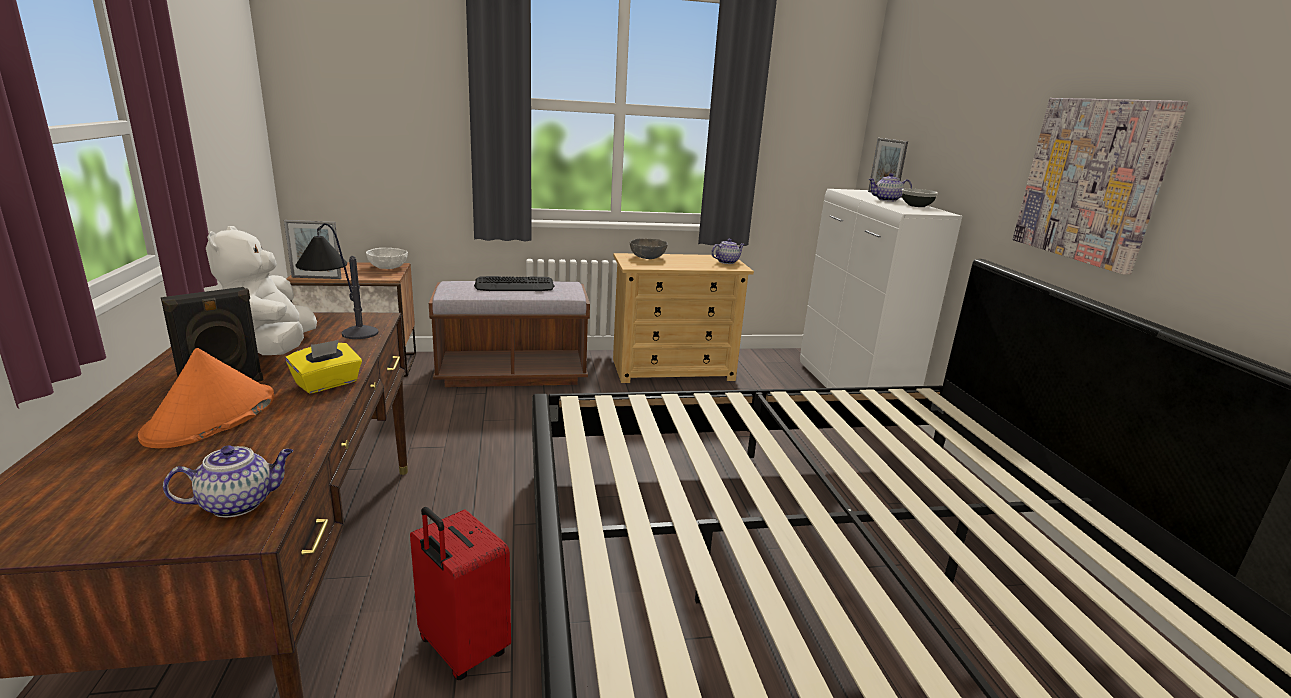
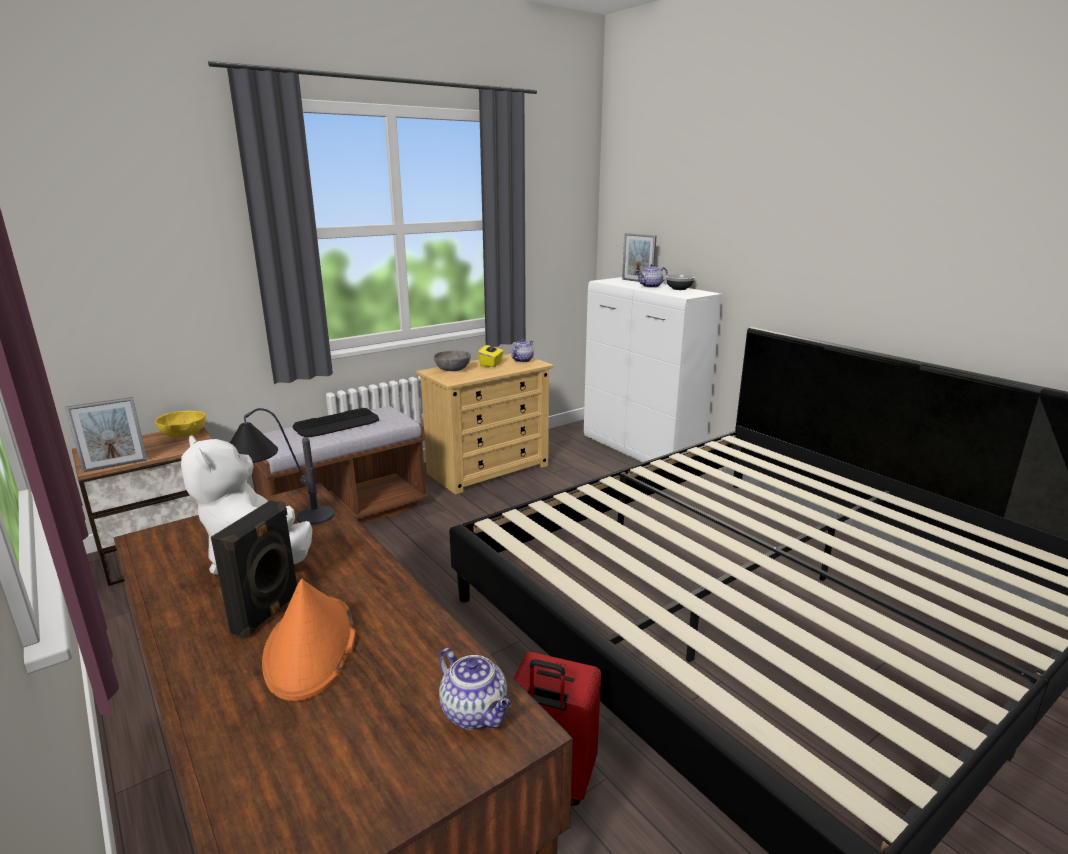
camera: 25 degrees left, 0 degrees up
(239, 503) = (476, 713): teapot -> teapot turned 105 degrees clockwise
(327, 384) = (369, 576): yellow tissue box -> yellow tissue box (491, 364)
(388, 267) = (184, 434): white bowl -> yellow bowl
(1091, 181) = (836, 261): picture -> none

